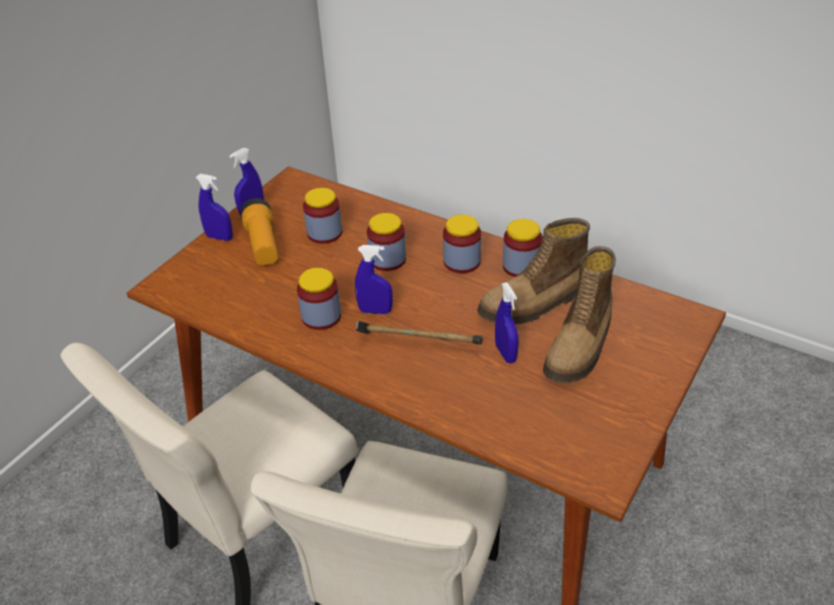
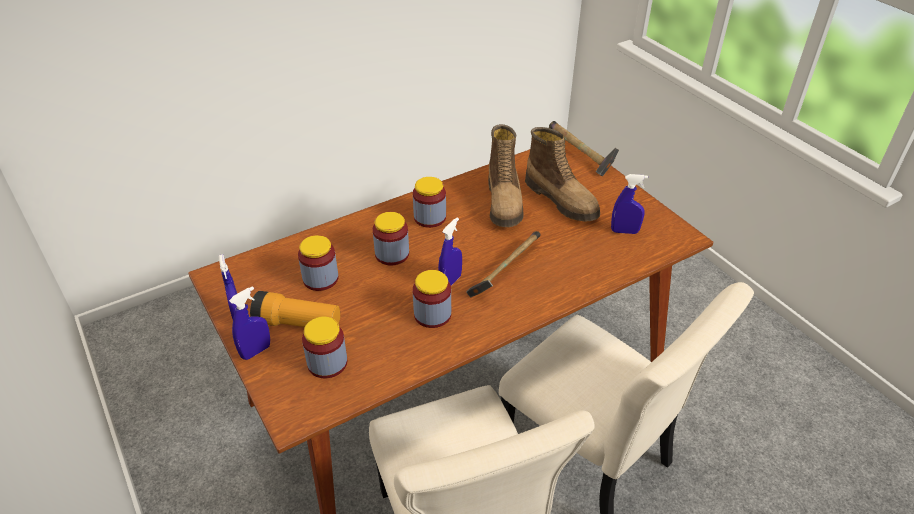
camera: 65 degrees left, 0 degrees up
(505, 353) = (546, 233): blue spray bottle -> blue spray bottle (624, 231)
(521, 266) = (460, 192): jar -> jar (327, 363)
(689, 333) = (579, 155): none -> hammer

